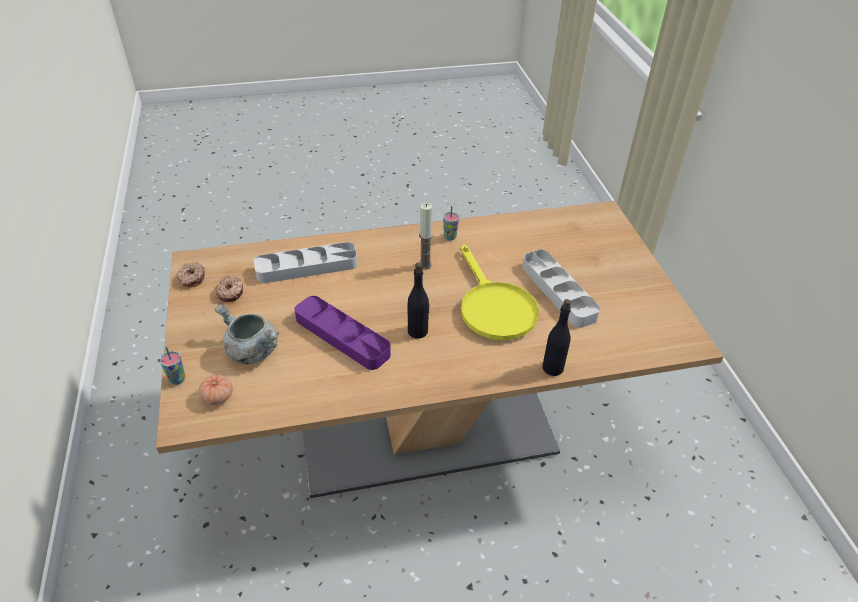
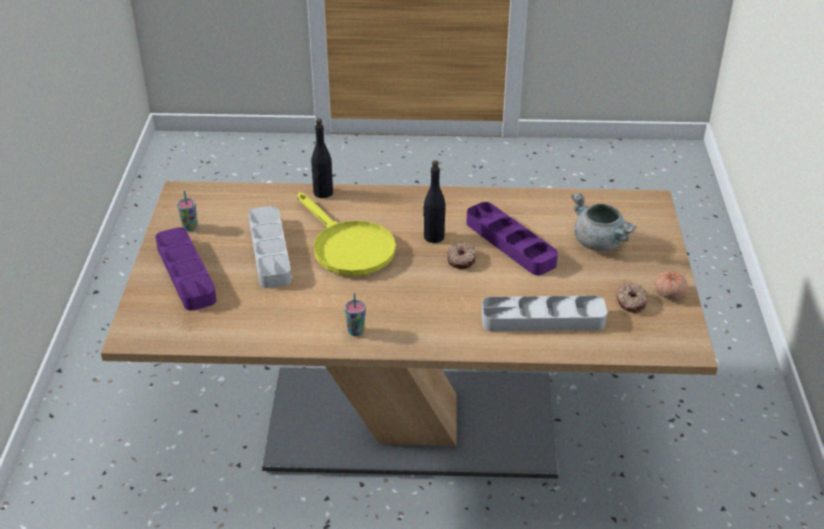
camera: 165 degrees left, 5 degrees down
(177, 379) = (666, 231): cup -> cup (190, 227)
(191, 278) = (681, 325): donut -> donut (462, 259)
(218, 397) = (626, 213): tomato -> tomato (669, 293)
(425, 265) = (401, 300): candle -> none
(493, 307) = (347, 247): yellow frying pan -> yellow frying pan turned 150 degrees clockwise
(610, 261) = (186, 273): none -> purple tray

